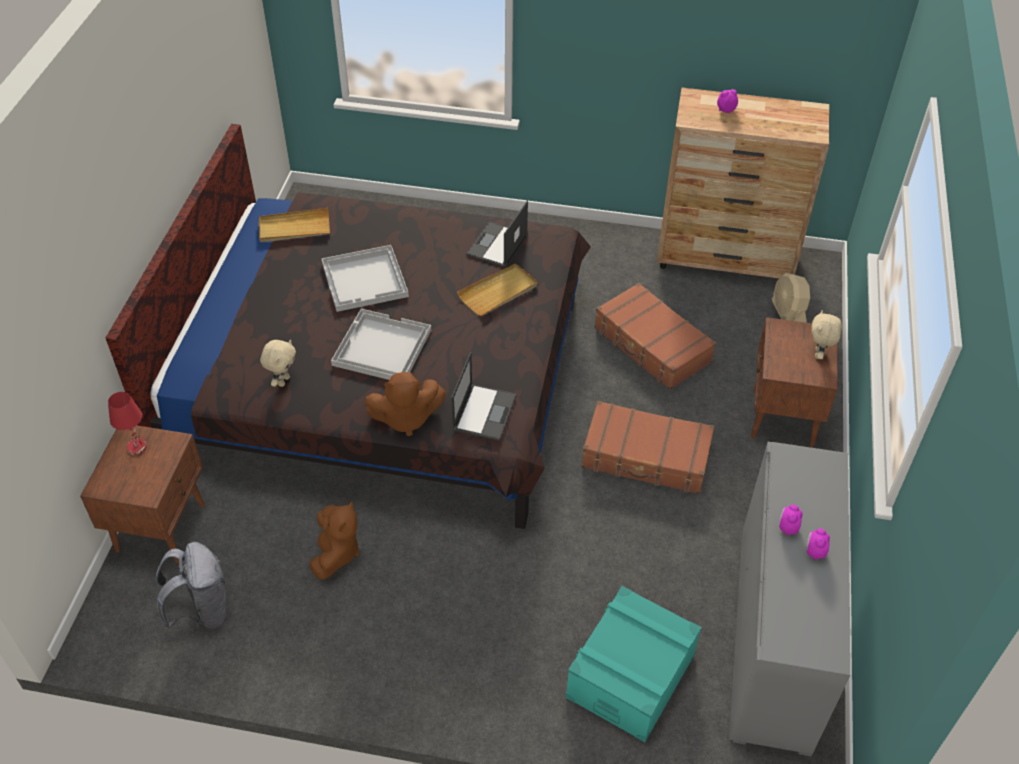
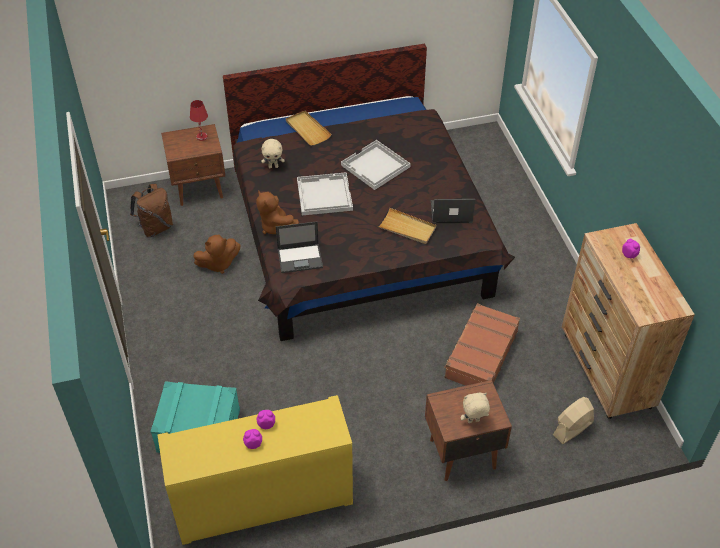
camera: 65 degrees right, 0 degrees up
(202, 610) = (156, 228): grey backpack -> brown backpack
(294, 228) = (398, 120): beige tray -> beige tray (307, 129)
(646, 457) = (374, 384): brown suitcase -> none
(774, 637) = (263, 500): grey cabinet -> yellow cabinet

